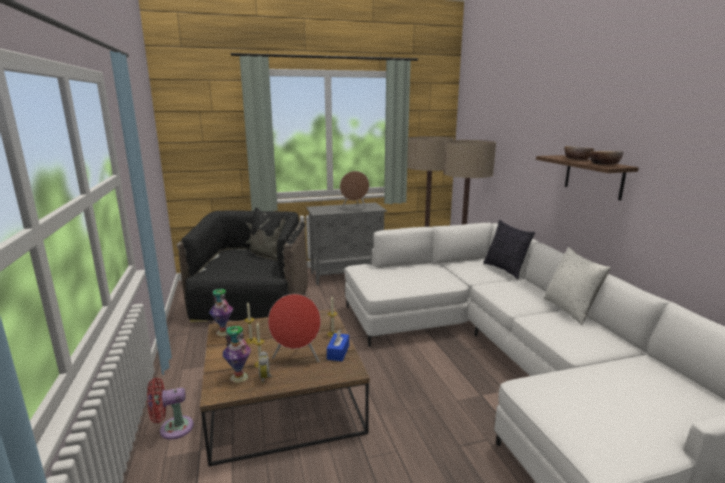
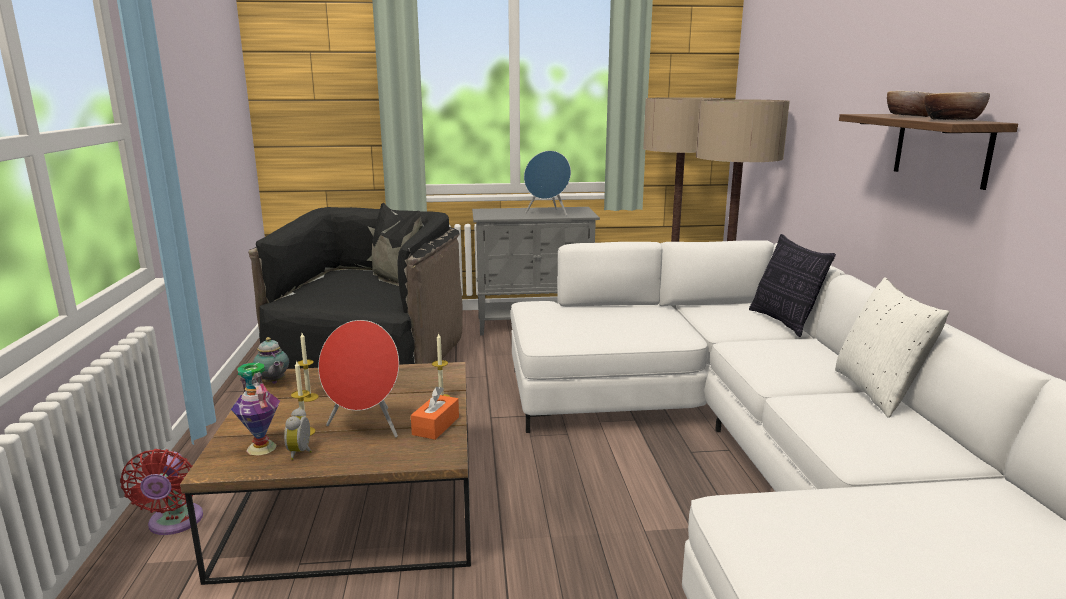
camera: 10 degrees right, 0 degrees up
(172, 429) = (174, 523): red fan -> red fan turned 90 degrees counterclockwise
(223, 332) = (273, 382): vase -> teapot
(338, 352) = (436, 426): blue tissue box -> orange tissue box
(355, 208) = (548, 213): brown speaker -> blue speaker

